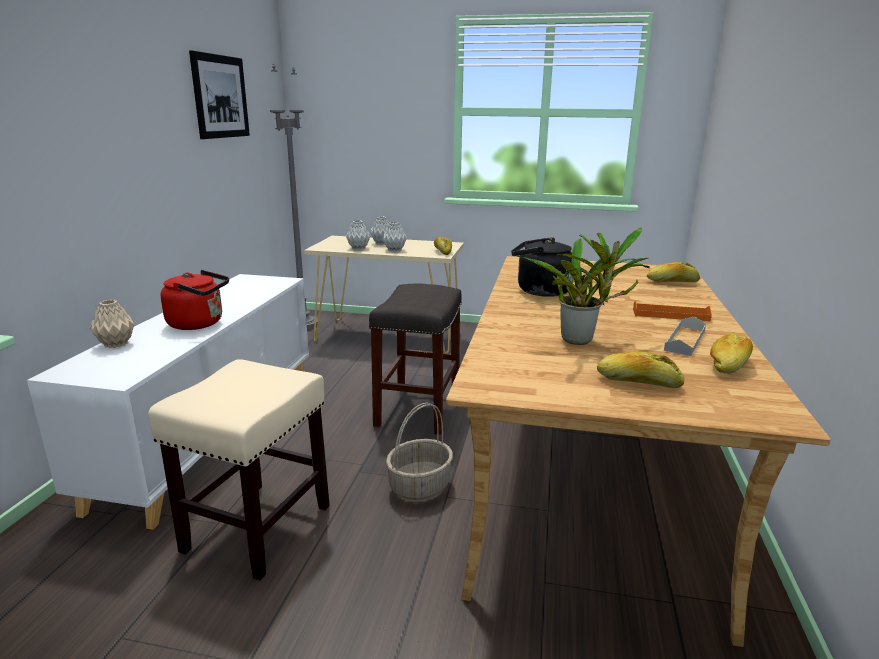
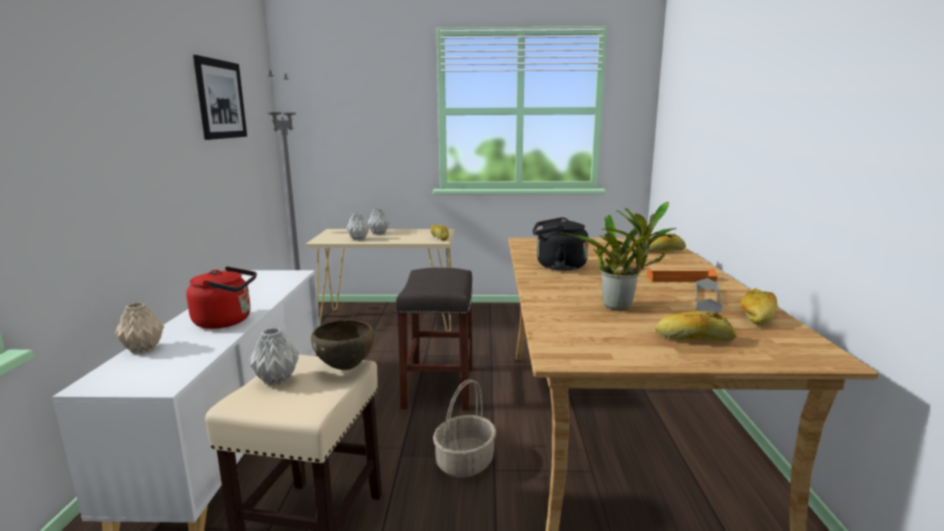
camera: 10 degrees left, 5 degrees down
(290, 378) = (346, 367): none -> brown bowl
(395, 250) = (394, 239): grey vase -> grey vase (277, 380)

